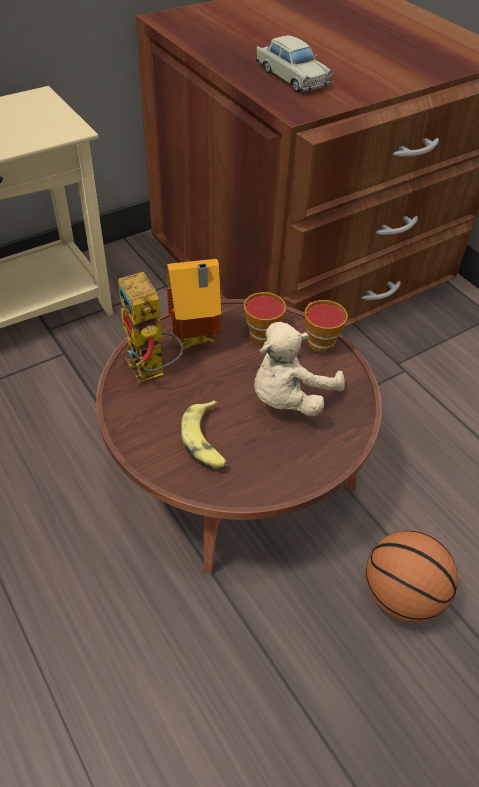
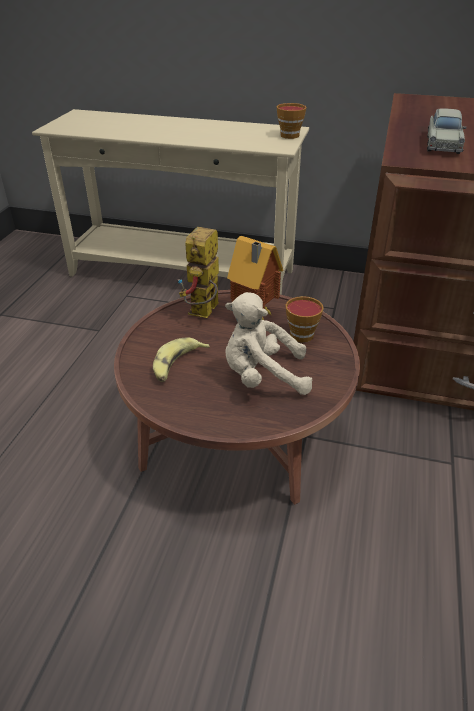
camera: 50 degrees right, 10 degrees down
(318, 341) = (334, 359): cup -> cup (290, 135)
(401, 595) = (233, 594): basketball -> none

